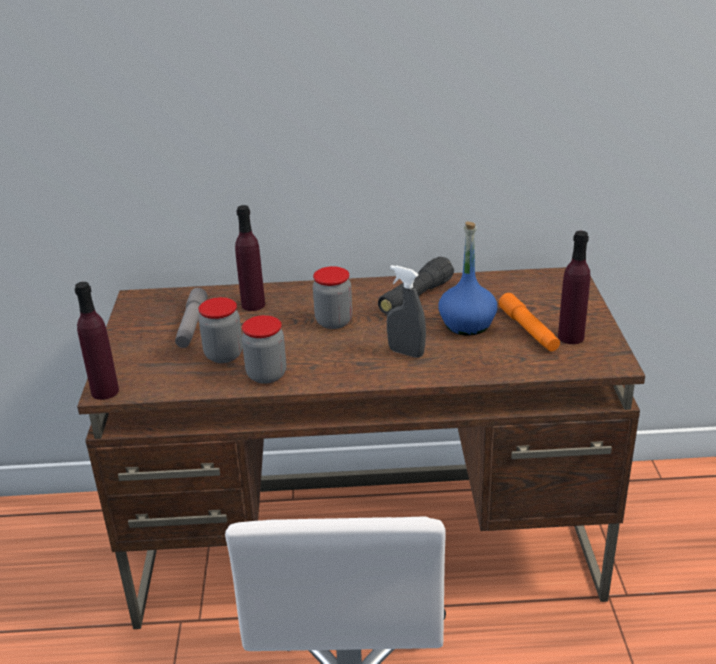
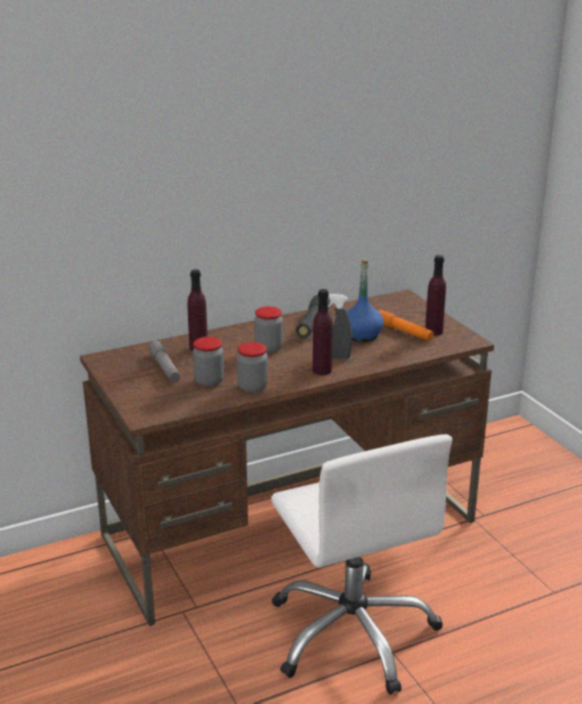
camera: 25 degrees left, 5 degrees down
(105, 391) = (143, 418): purple bottle -> purple bottle (322, 370)

